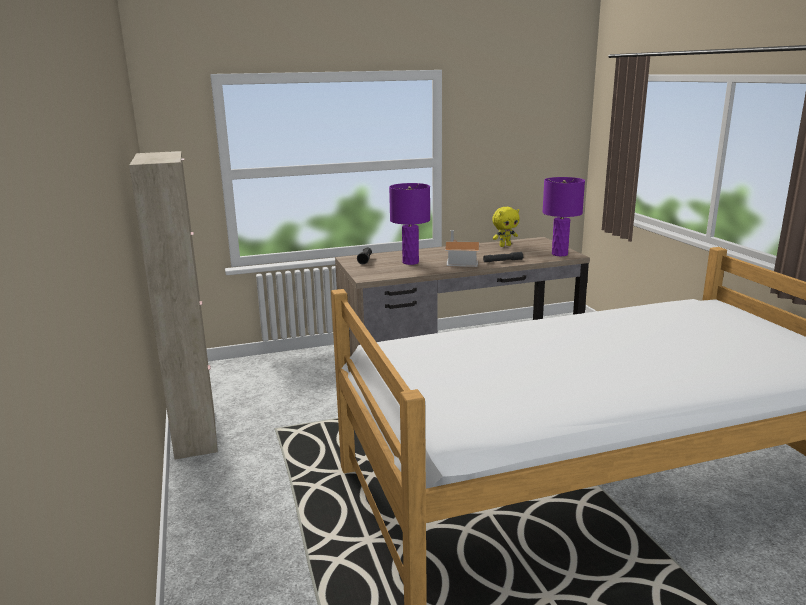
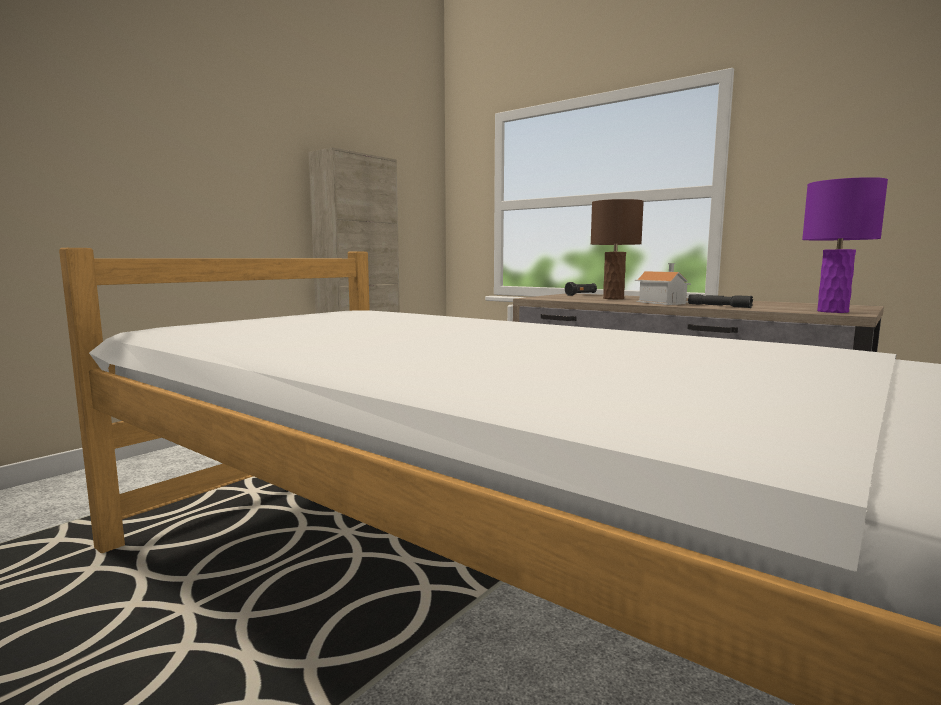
camera: 55 degrees right, 10 degrees down
(410, 262) = (613, 298): purple table lamp -> brown table lamp
(505, 245) = (780, 303): yellow plush toy -> none

